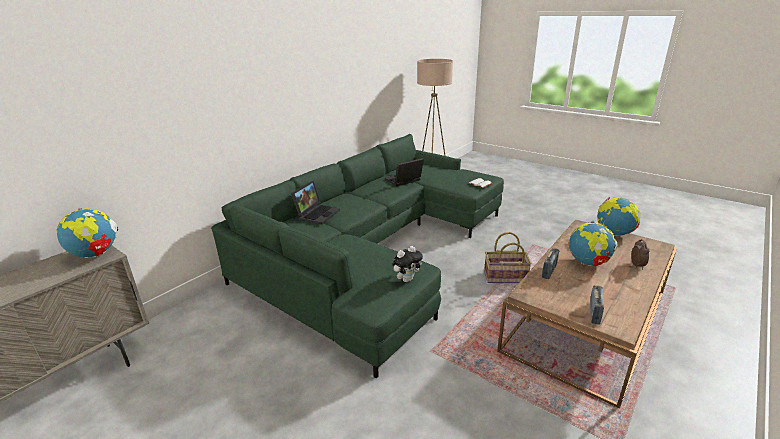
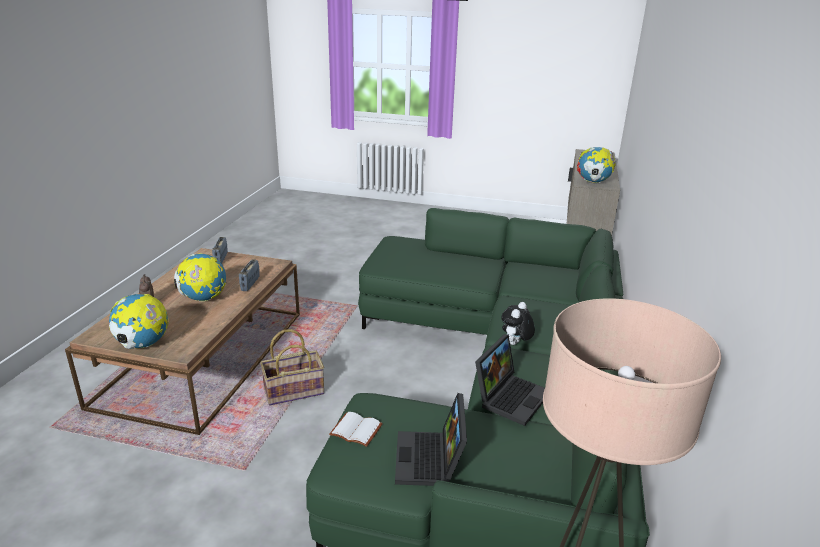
camera: 155 degrees right, 0 degrees up
(317, 214) = (553, 300): laptop -> laptop (431, 461)
(407, 279) = (384, 257): plush toy -> plush toy (515, 344)

